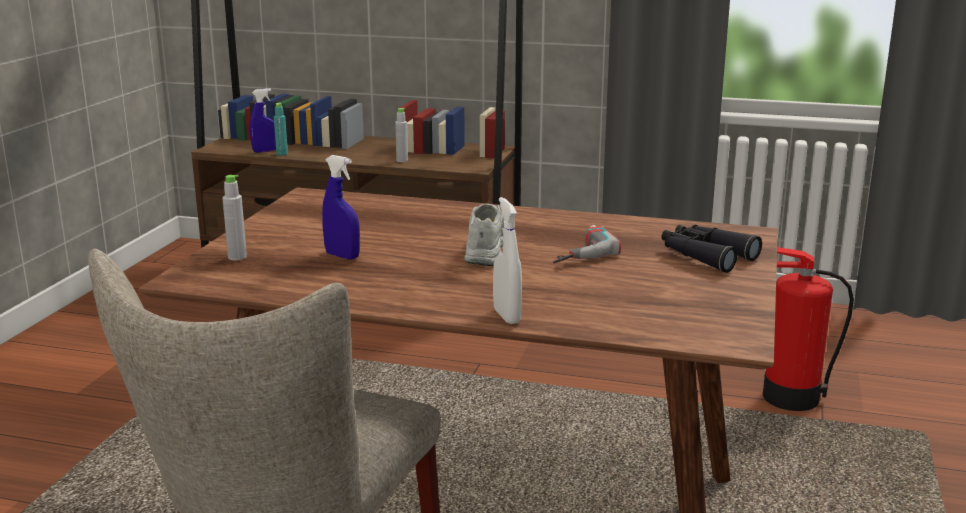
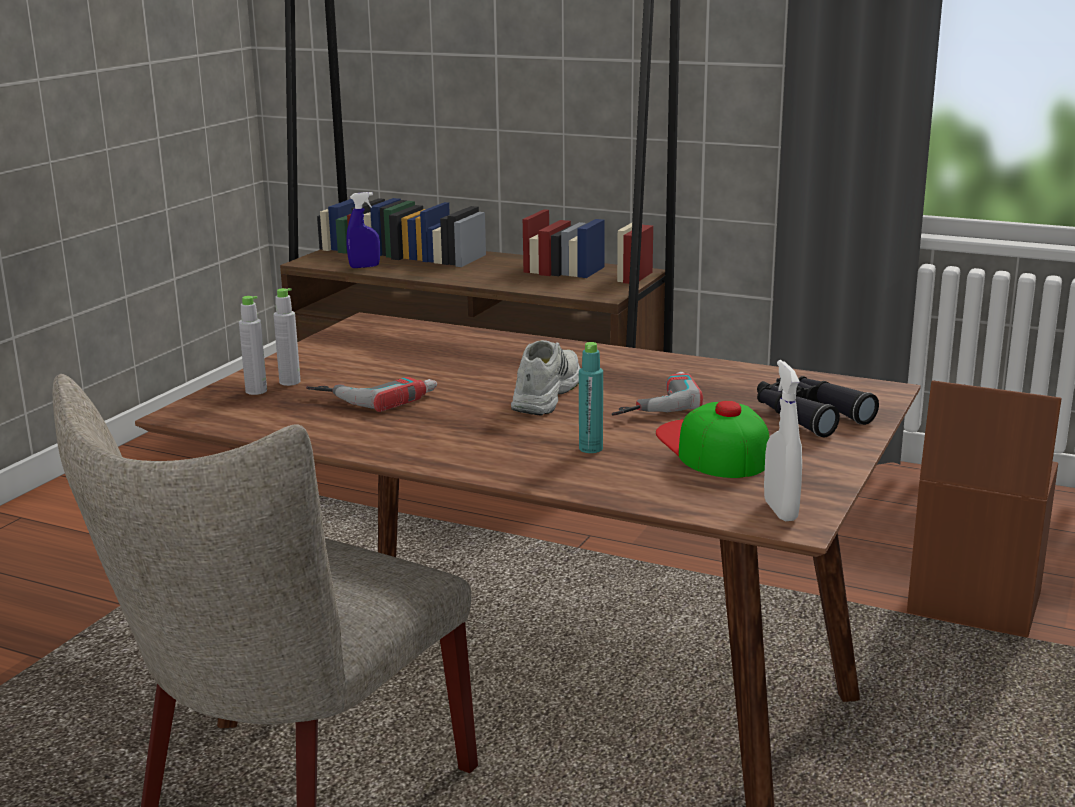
camera: 10 degrees right, 0 degrees up
(282, 154) = (382, 271): turquoise bottle -> turquoise bottle (590, 448)
(342, 256) = (374, 395): blue spray bottle -> power drill
(402, 160) = (520, 283): grey bottle -> grey bottle (290, 382)
(506, 316) = (530, 475): white spray bottle -> white spray bottle (780, 511)
(643, 285) = (712, 447): none -> cap
(789, 397) = (971, 603): fire extinguisher -> brown storage box

